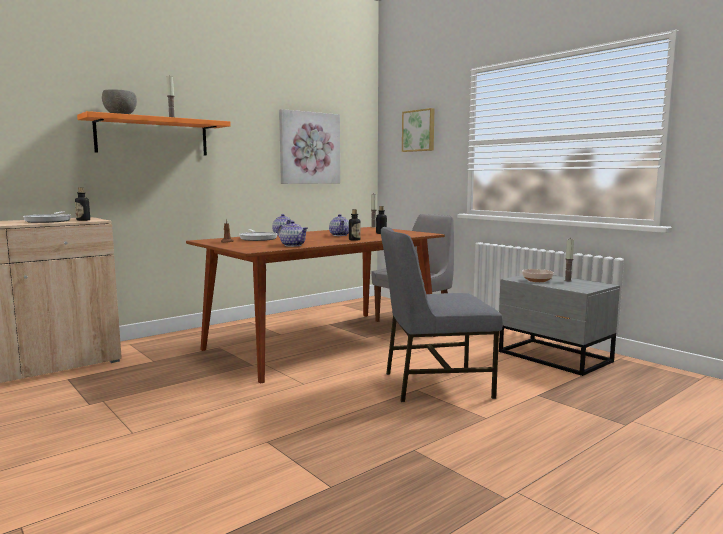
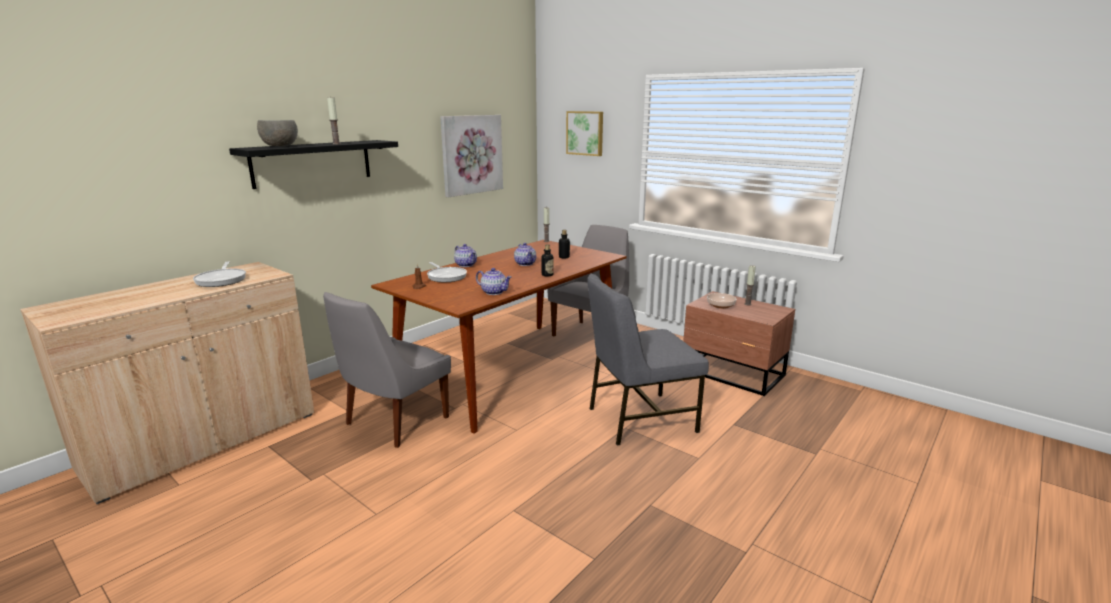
camera: 10 degrees left, 10 degrees up
(83, 220) = (260, 275): bottle -> none
(153, 136) = (312, 163): orange shelf -> black shelf
(190, 371) = (394, 422): none -> grey chair
(554, 357) = (733, 374): grey nightstand -> brown nightstand

